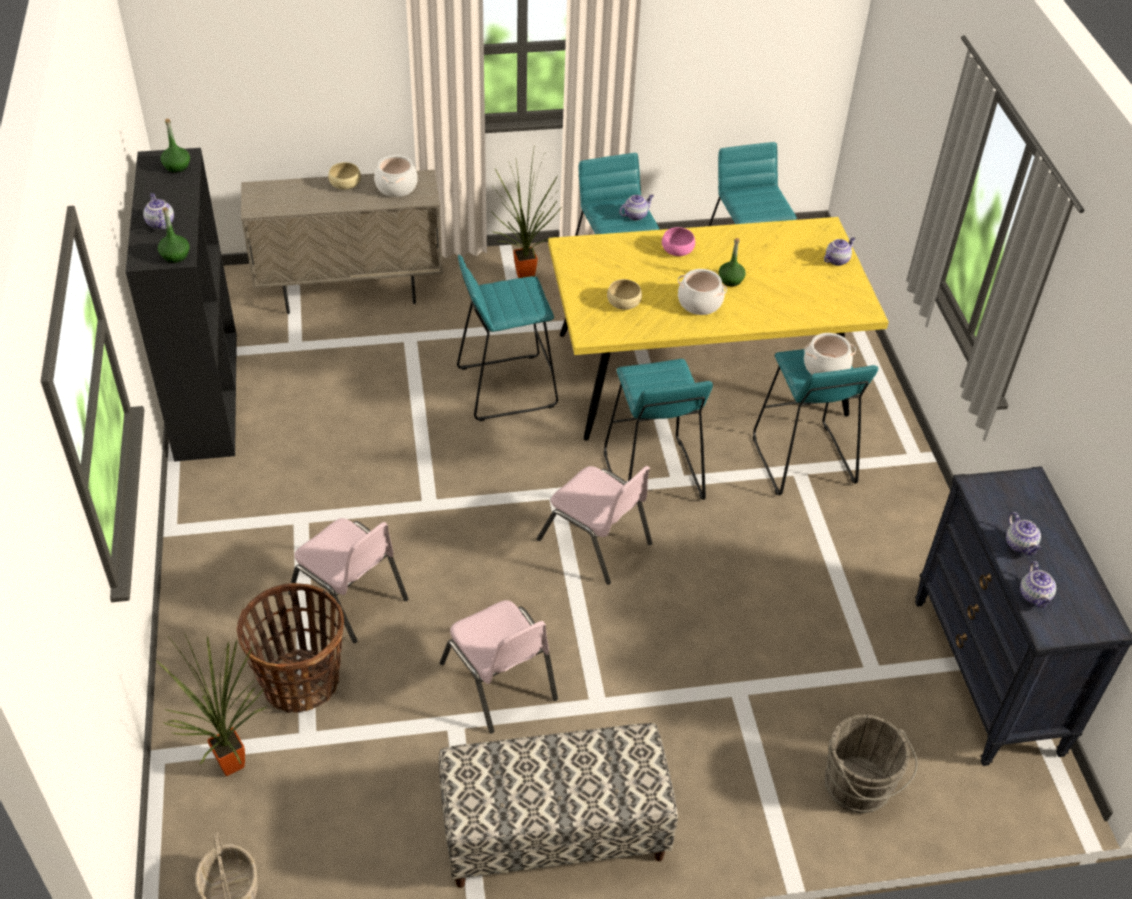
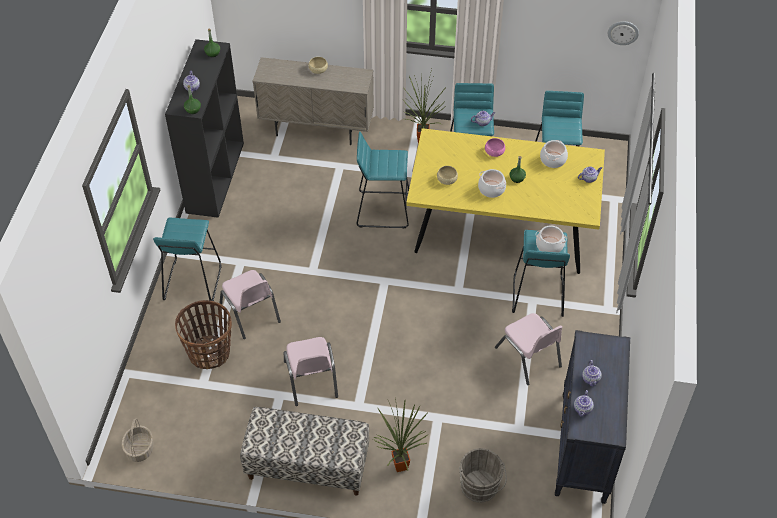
camera: 20 degrees right, 5 degrees up
(230, 761) = (161, 385): potted plant -> potted plant (400, 464)
(396, 187) = (346, 77): cooking pot -> cooking pot (553, 159)
(595, 542) = (395, 314): pink chair -> pink chair (528, 357)
(652, 476) = (444, 284): turquoise stool -> turquoise stool (192, 282)
(819, 36) = (623, 32): none -> wall clock

